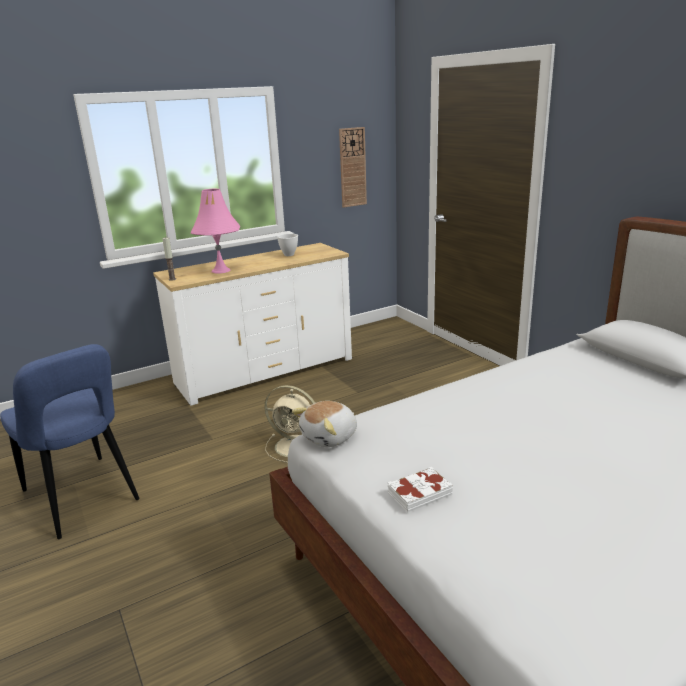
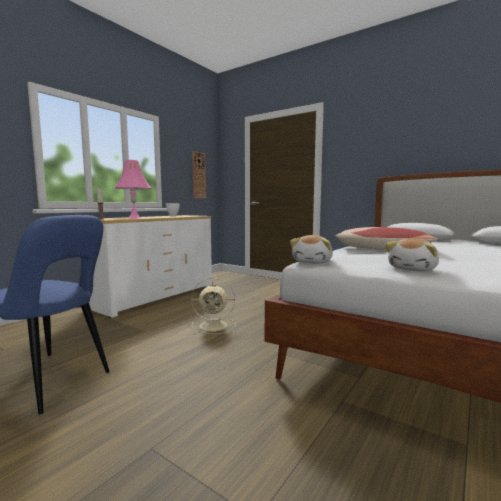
camera: 25 degrees left, 15 degrees down
(419, 493) = (413, 269): white book -> plush toy
(491, 407) = (382, 249): none -> pillow

